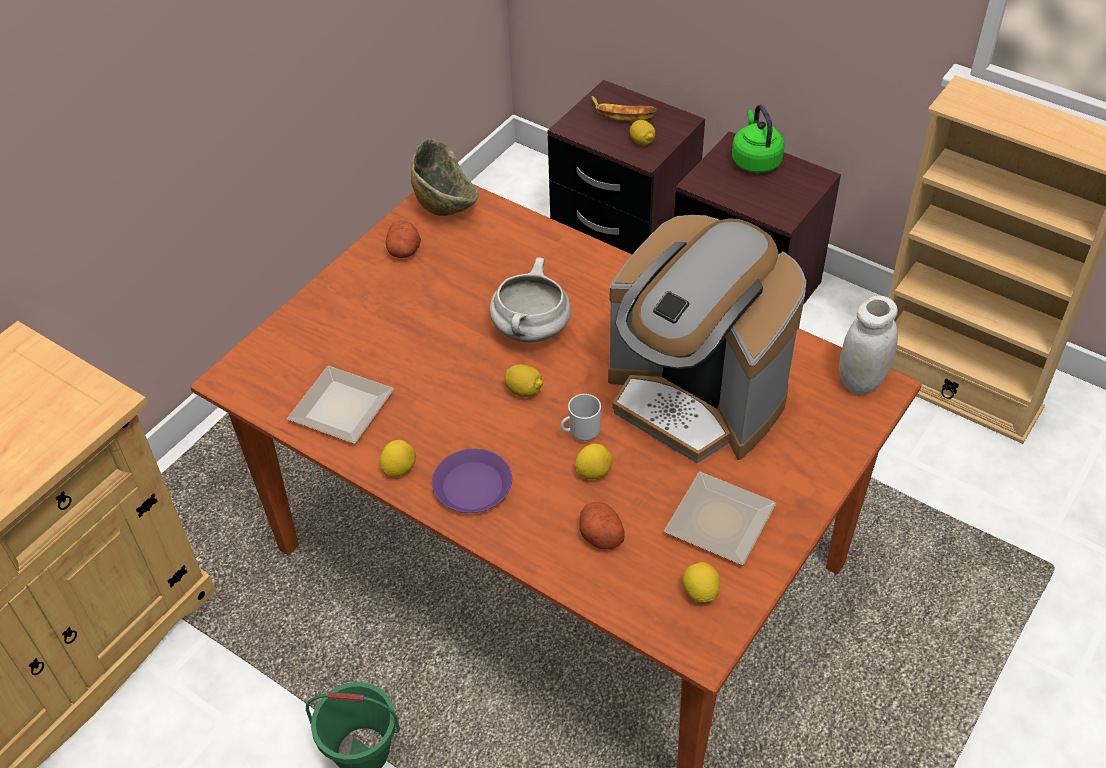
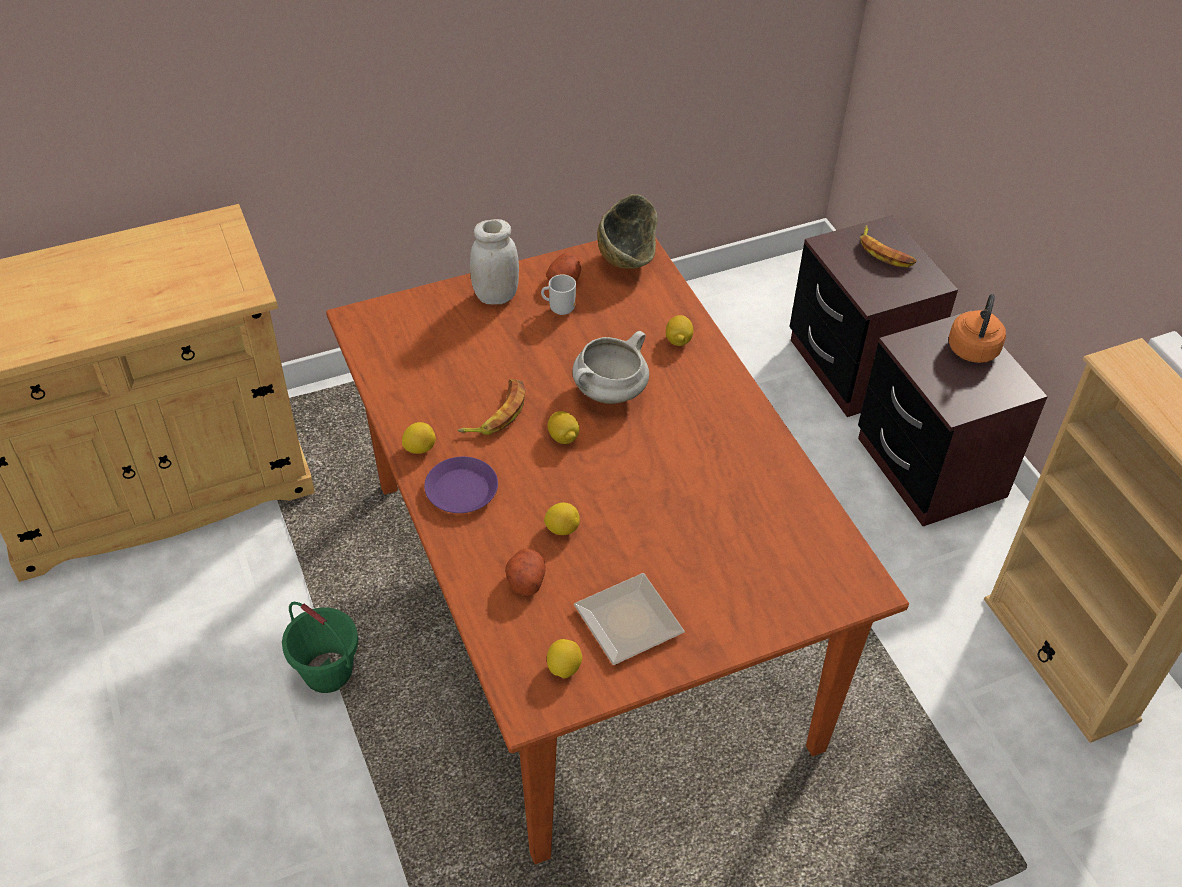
camera: 30 degrees right, 0 degrees up
(343, 411) = (415, 383): plate -> none
(444, 399) = (497, 413): none -> banana
(581, 433) = (579, 493): mug -> mug (560, 309)
(642, 141) = (881, 285): lemon -> lemon (678, 340)
(695, 398) = (695, 514): coffee machine -> none
(755, 160) = (973, 347): green kettle -> orange kettle
(861, 381) = (853, 574): white jar -> white jar (495, 296)

